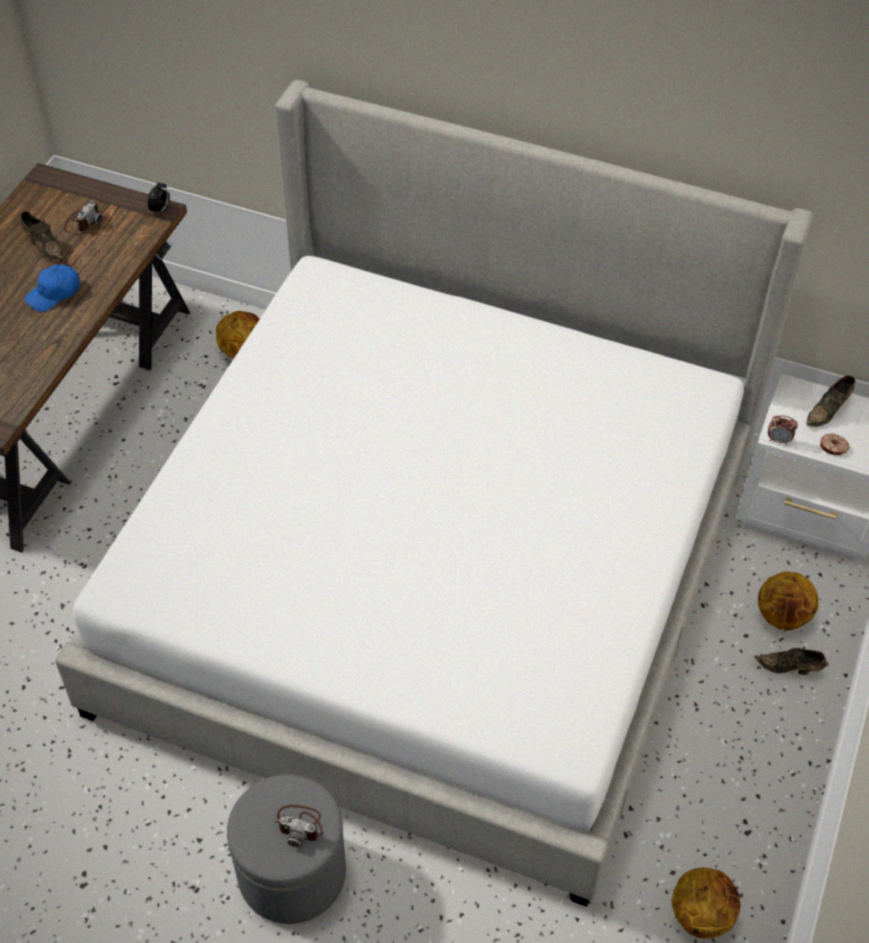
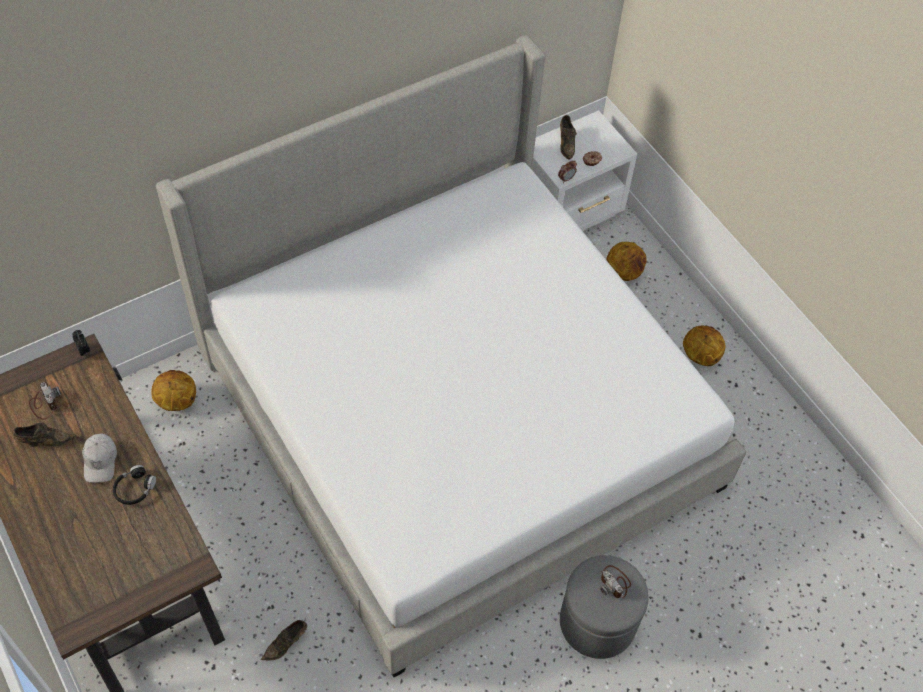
camera: 55 degrees left, 5 degrees up
(44, 334) = (134, 489): none -> black headphones
(54, 293) = (100, 461): blue cap -> white cap
(300, 825) = (614, 583): camera -> camera turned 90 degrees clockwise
(701, 914) = (766, 439): basketball -> basketball (699, 356)
(790, 668) = (657, 294): brown shoe -> brown shoe (286, 644)

